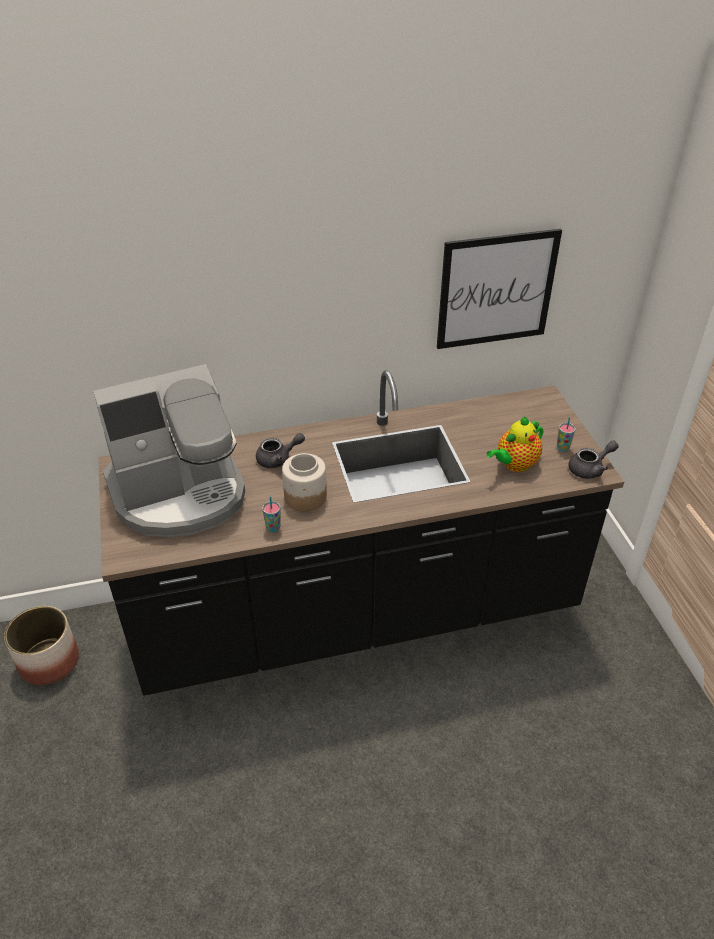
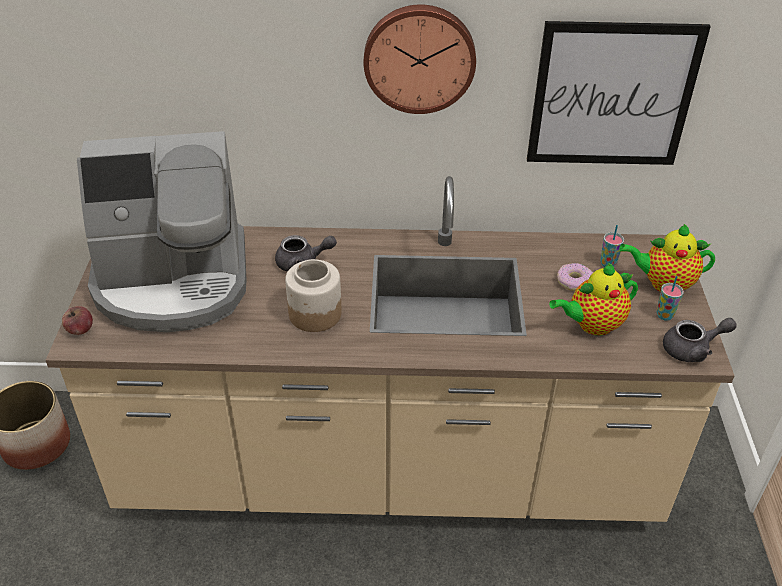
camera: 15 degrees right, 0 degrees up
(119, 546) = (80, 330): none -> apple
(273, 528) = (261, 344): cup -> cup (608, 264)
(352, 282) = (419, 57): none -> wall clock
(357, 615) = (389, 469): black counter -> beige counter
(489, 435) = (573, 281): none -> donut
(554, 424) = (663, 283): none -> teapot

